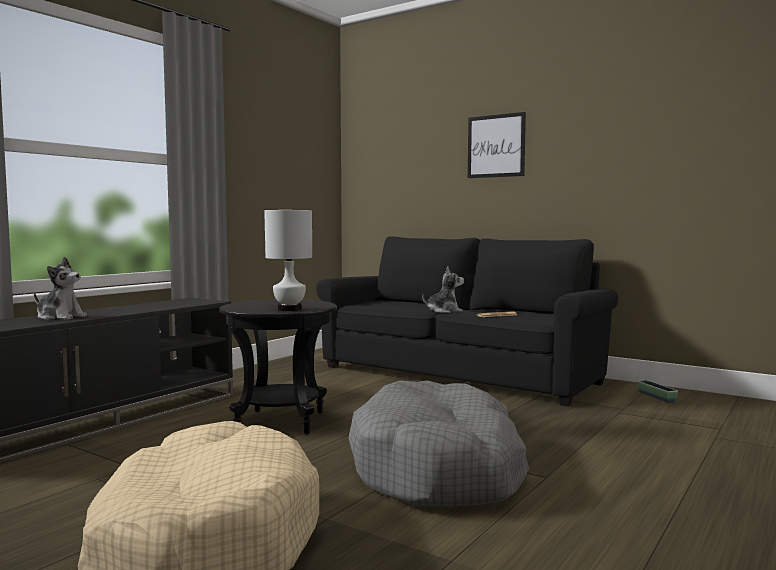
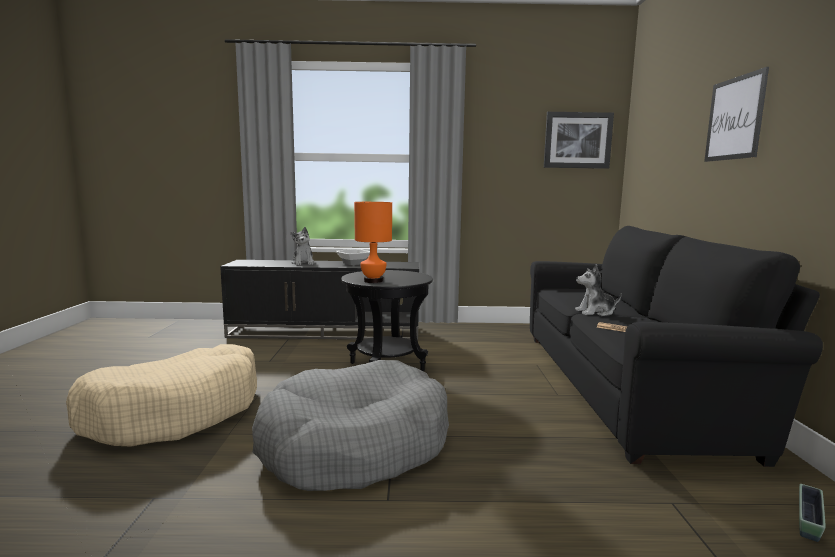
camera: 55 degrees right, 5 degrees up
(129, 308) = (354, 263): none -> bowl
(290, 309) = (373, 281): white table lamp -> orange table lamp
(309, 152) = (577, 140): none -> picture
(444, 311) = (595, 312): plush toy -> plush toy turned 135 degrees clockwise

